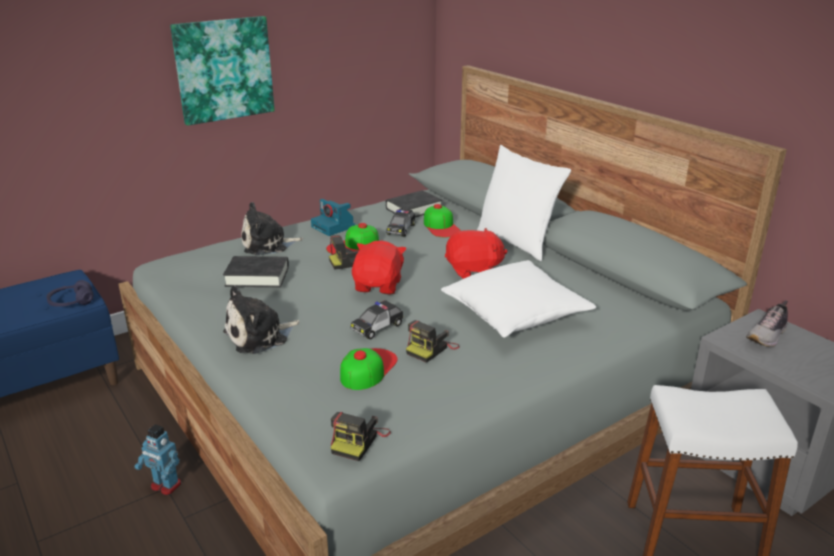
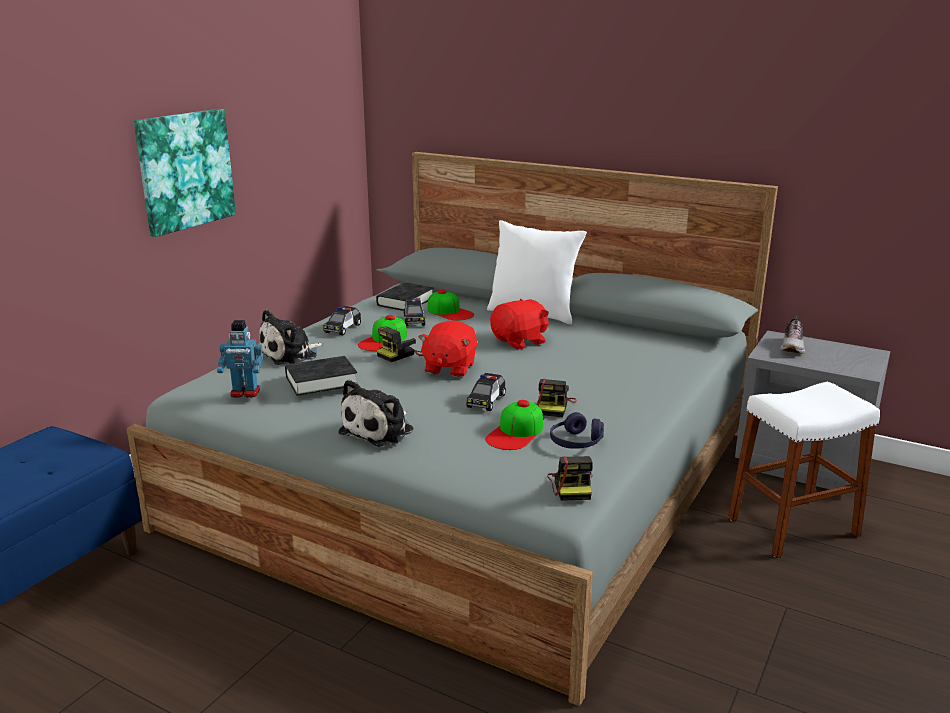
camera: 25 degrees left, 5 degrees down
(71, 302) = (82, 458): purple headphones -> purple headphones (576, 442)
(165, 486) = (292, 628): toy robot -> toy robot (245, 393)
(334, 227) = (343, 328): camera -> toy car
(368, 368) = (515, 433): cap -> cap turned 150 degrees counterclockwise
(379, 286) = (449, 368): red plush toy -> red plush toy turned 150 degrees counterclockwise
(515, 314) = (595, 367): white pillow -> none

